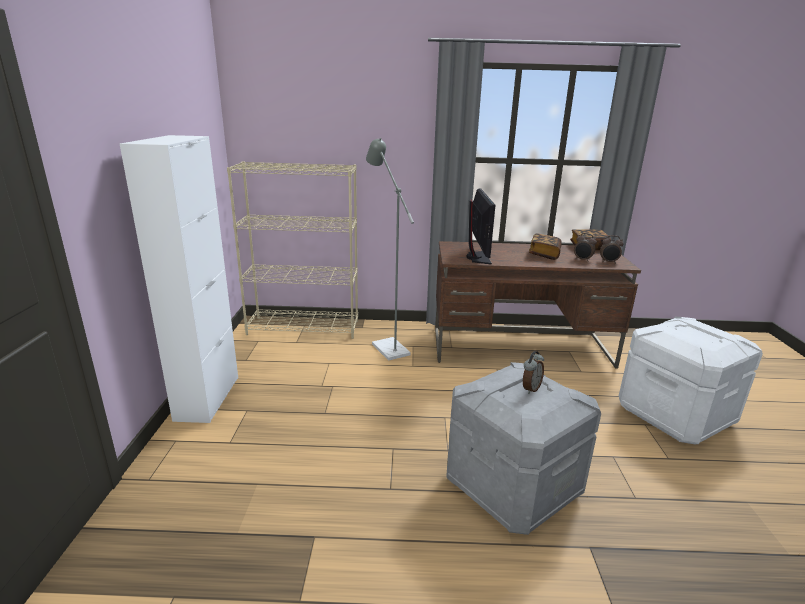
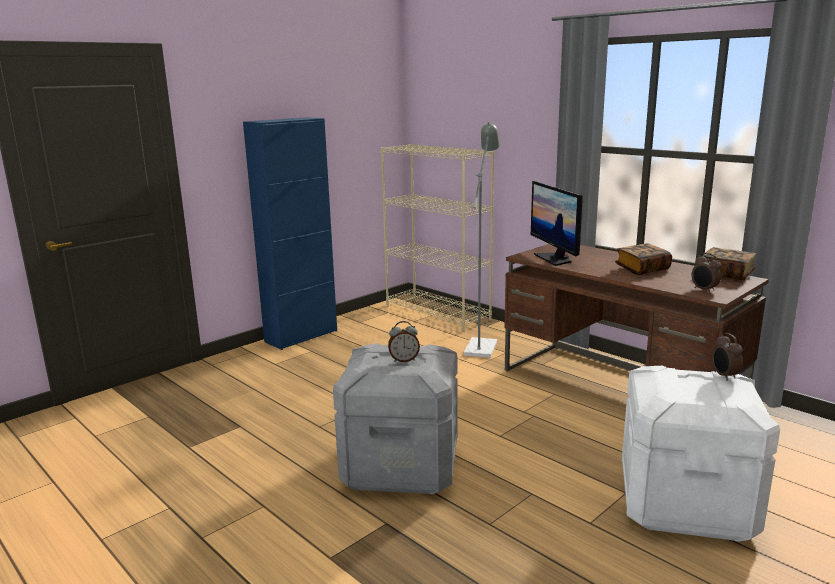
camera: 45 degrees right, 5 degrees down
(207, 398) = (301, 336): white cabinet -> blue cabinet
(477, 257) = (555, 259): monitor -> monitor turned 120 degrees clockwise
(582, 260) = (675, 282): alarm clock -> alarm clock (724, 376)

